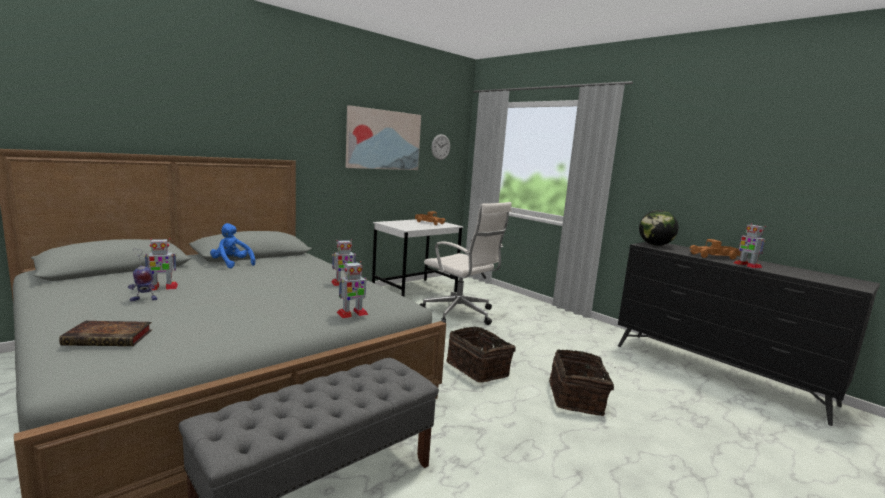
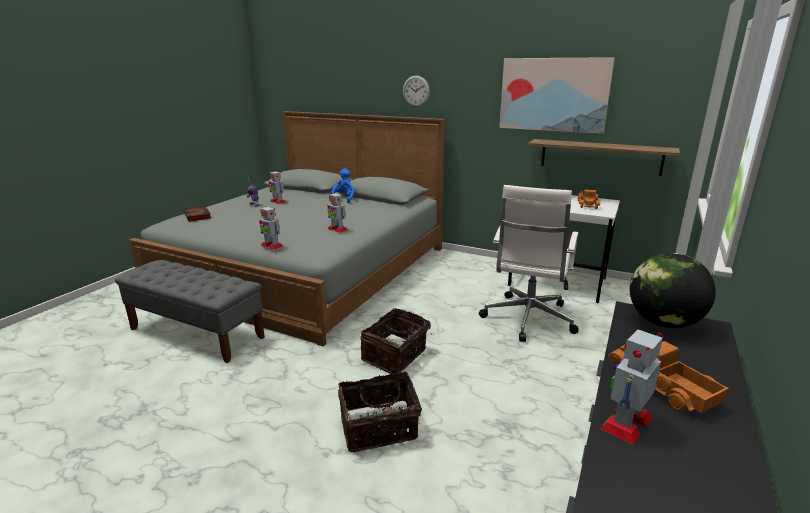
camera: 70 degrees right, 10 degrees up
(414, 188) = (600, 156): none -> shelf
(440, 147) = (656, 101): wall clock -> wall clock (416, 91)

